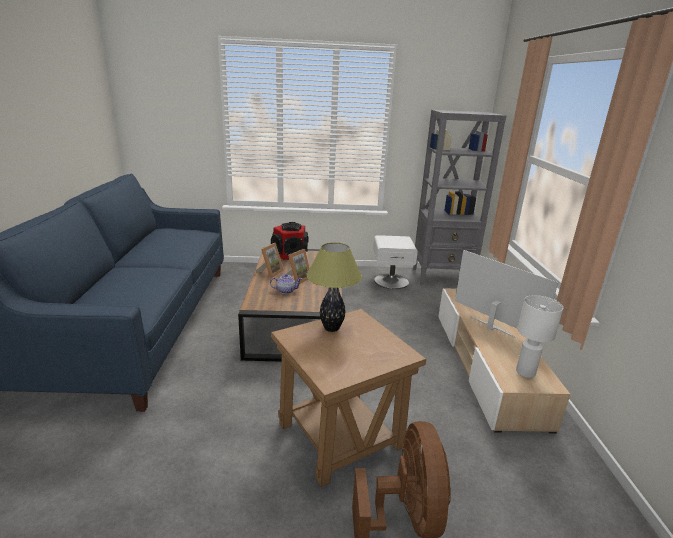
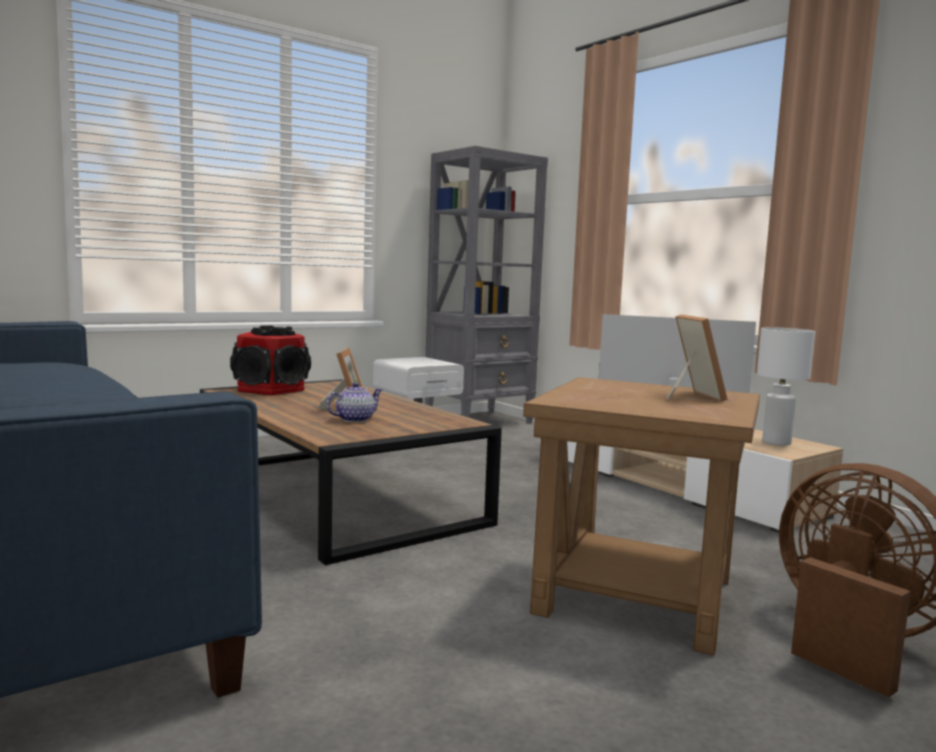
camera: 35 degrees left, 15 degrees down
(270, 272) = (280, 408): picture frame -> picture frame (689, 396)
(332, 328) = (594, 391): table lamp -> none

